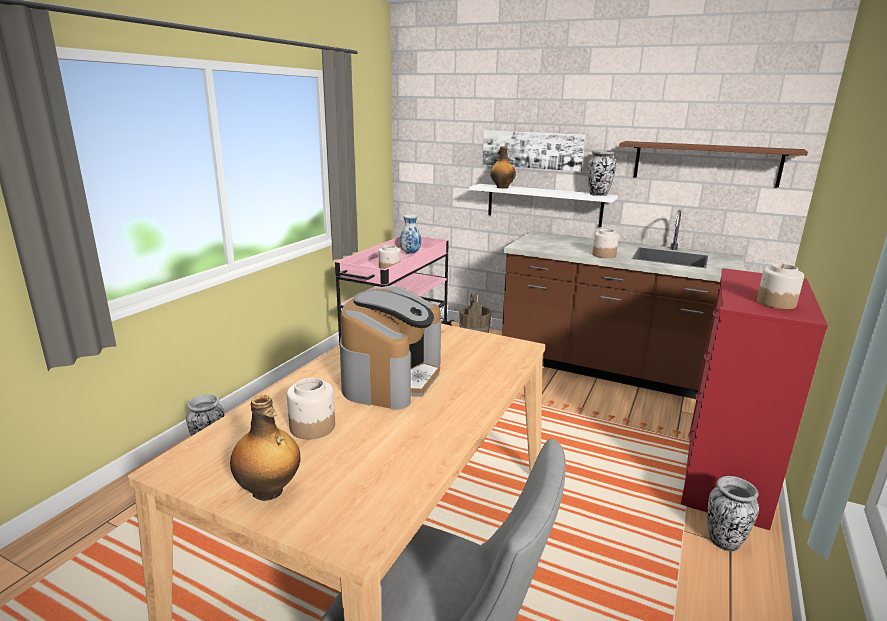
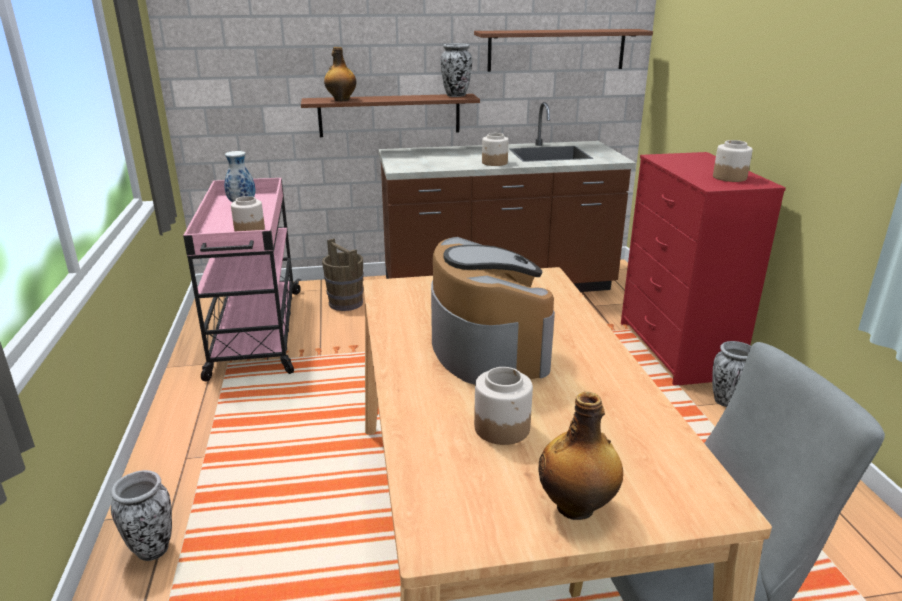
camera: 35 degrees left, 5 degrees up
(532, 150) = (367, 49): picture -> none
(544, 205) = (389, 115): white shelf -> brown shelf

